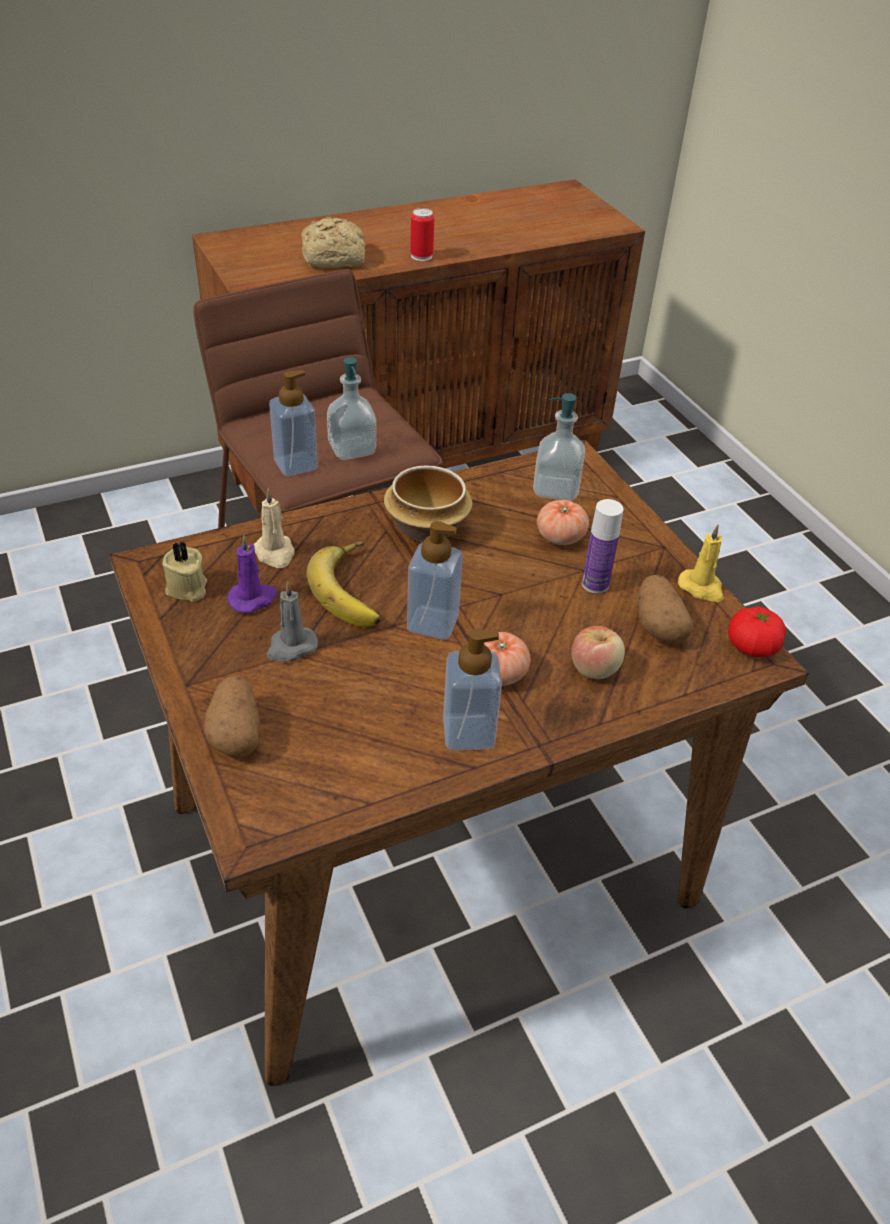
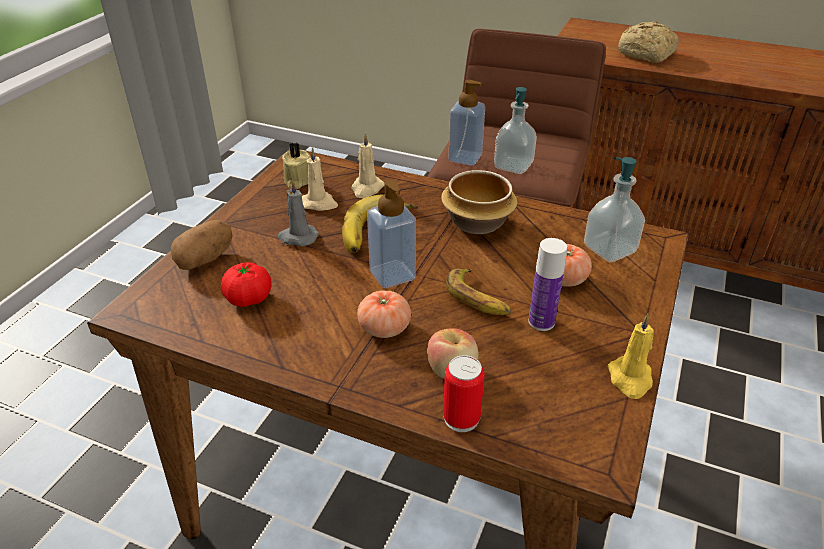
camera: 50 degrees right, 5 degrees down
(253, 598) = (319, 203): purple candle -> beige candle
(421, 256) = (716, 72): can -> can (461, 418)
(468, 732) = (311, 346): soap dispenser -> none
(528, 597) = (478, 299): none -> banana
(657, 625) = (548, 378): potato -> none
(752, 646) = (609, 448): tomato -> tomato (248, 298)

